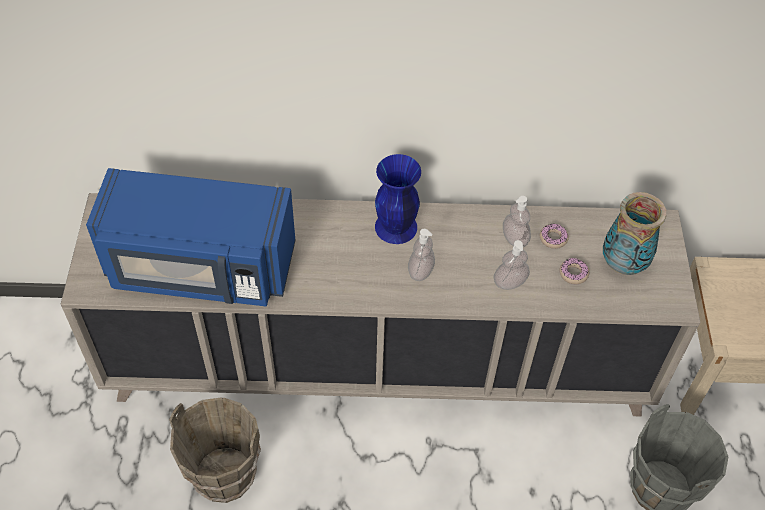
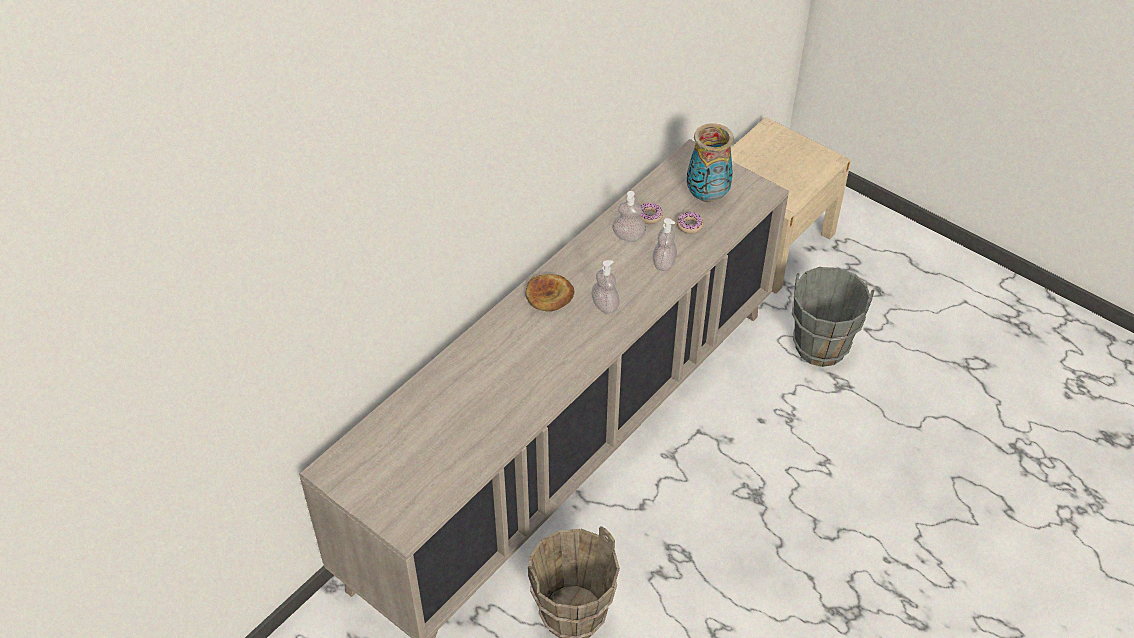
camera: 50 degrees left, 5 degrees down
(200, 268) = (465, 438): blue microwave -> none
(395, 227) = (549, 295): blue vase -> bread

